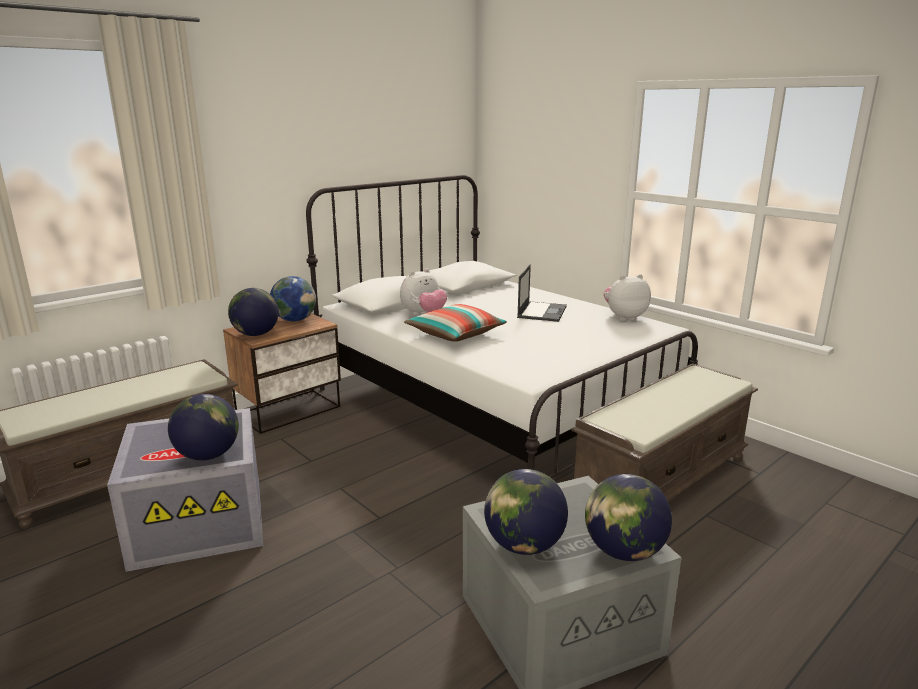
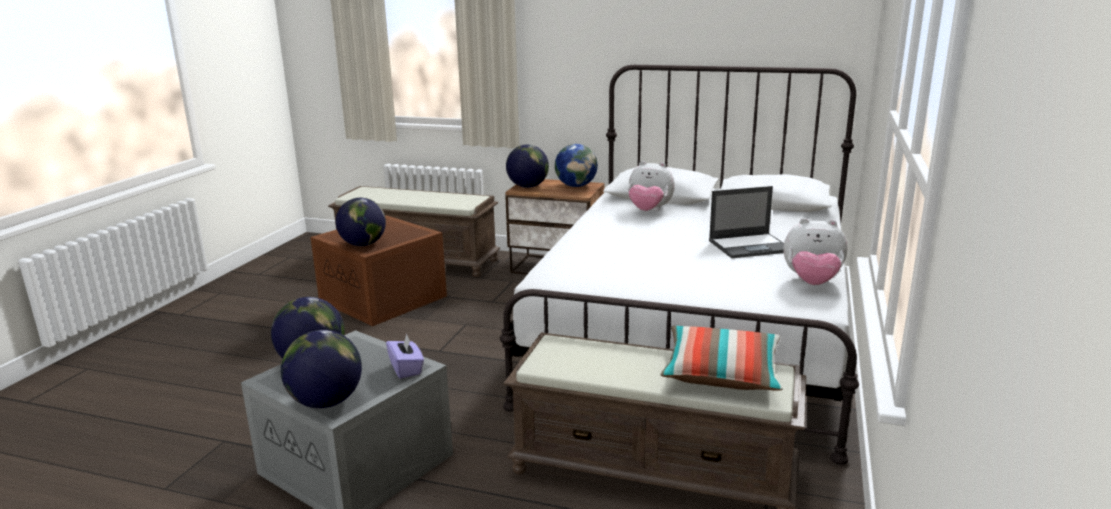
camera: 60 degrees right, 0 degrees up
(201, 520) = (385, 298): grey storage box -> brown storage box
(455, 334) = (615, 232): pillow -> pillow (721, 374)
(582, 495) = (406, 369): none -> purple tissue box
(624, 317) = (812, 283): plush toy -> plush toy turned 150 degrees clockwise

